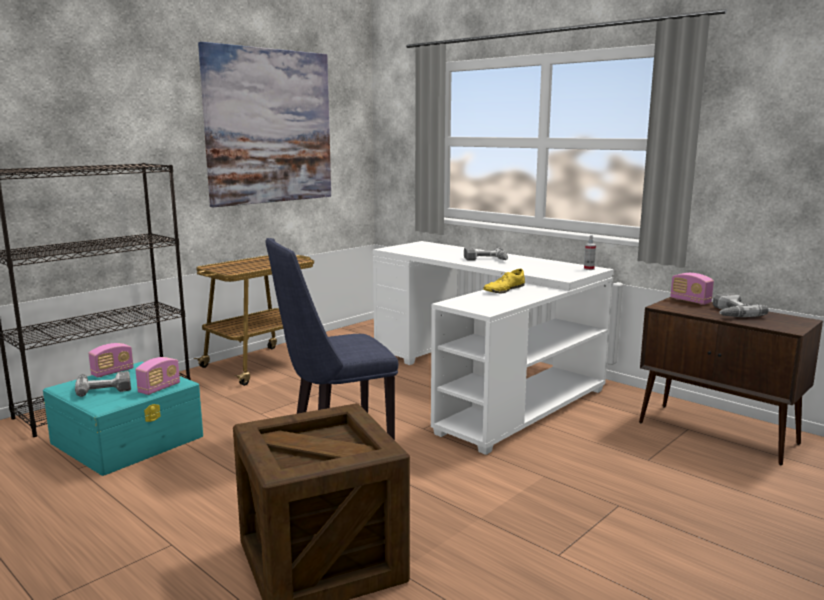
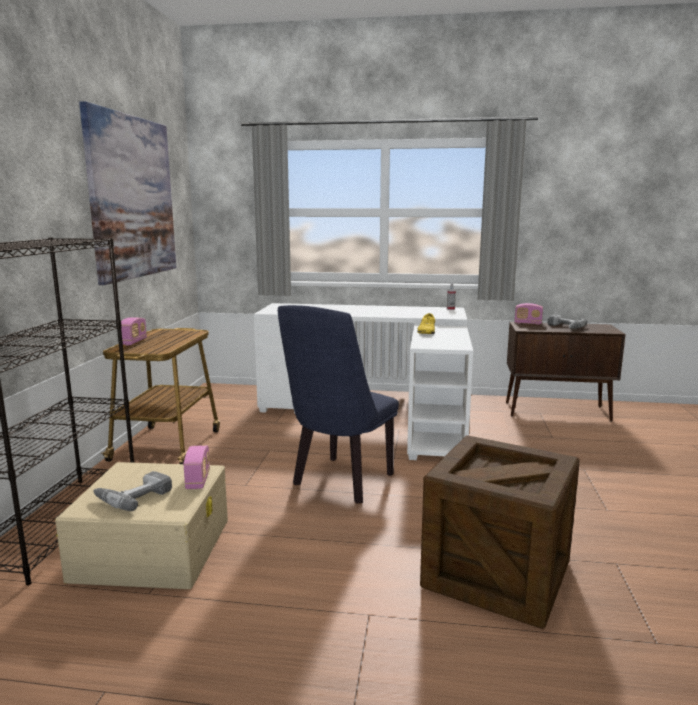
camera: 35 degrees left, 0 degrees up
(112, 372) = (109, 480): radio -> radio (133, 342)
(128, 439) = (153, 547): turquoise storage box -> beige storage box
(486, 260) = (368, 311): power drill -> none

